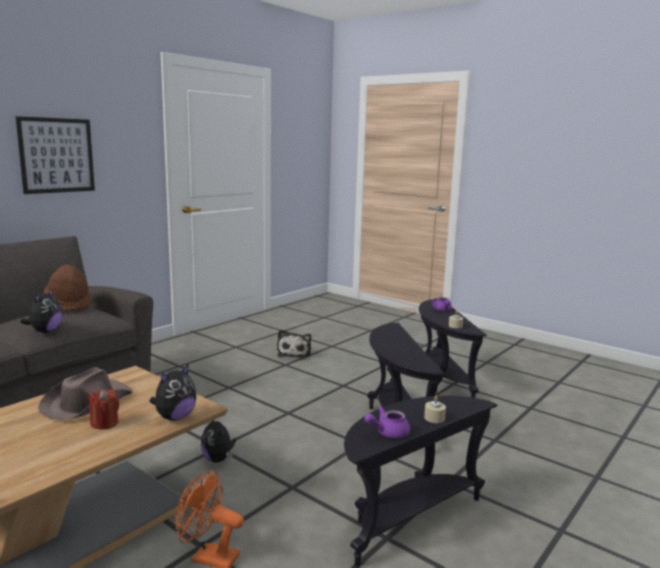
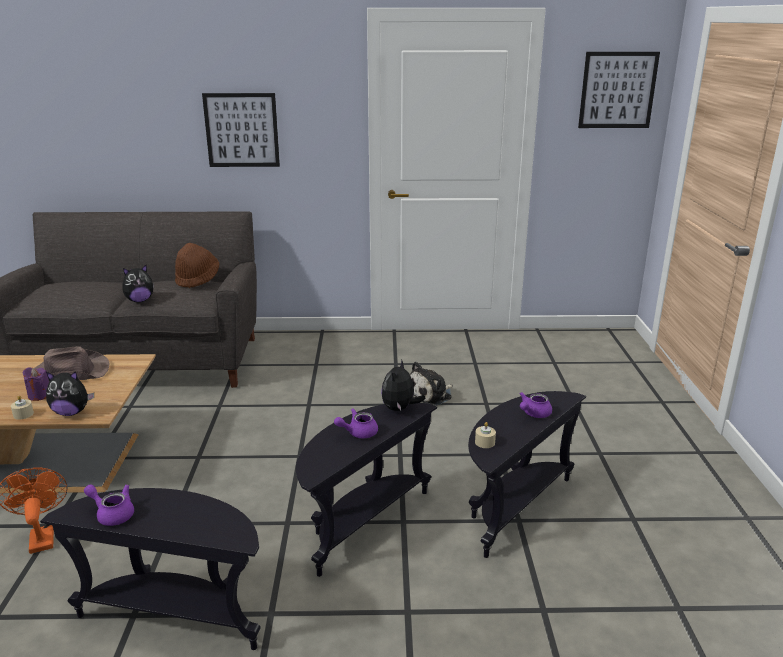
camera: 50 degrees right, 10 degrees up
(104, 423) = (39, 395): red candle -> purple candle
(218, 459) = (179, 467): plush toy -> plush toy (400, 409)
(308, 128) = (617, 90): none -> picture
(397, 344) = (358, 433): none -> purple teapot
(434, 418) = (172, 527): beige candle -> beige candle (23, 414)

